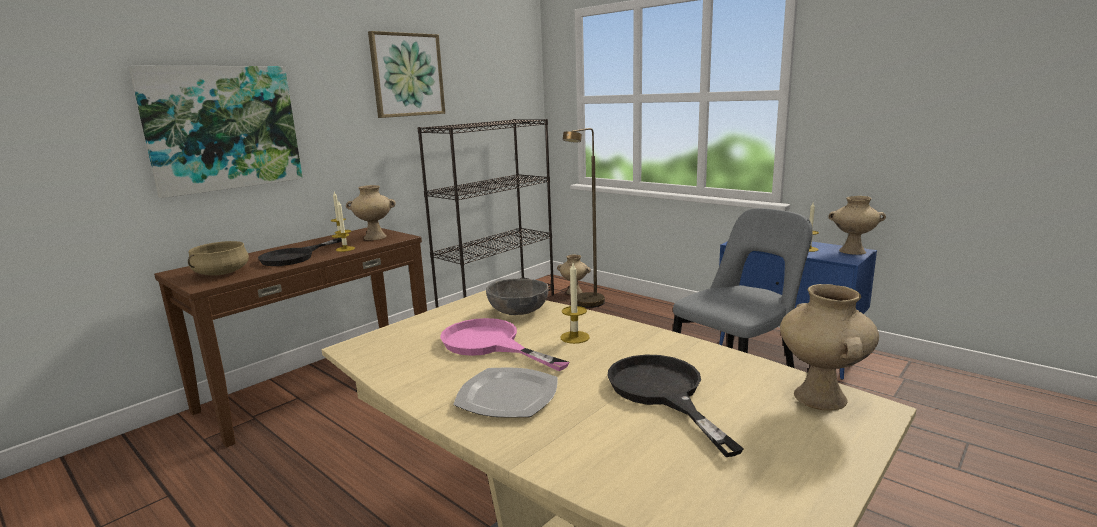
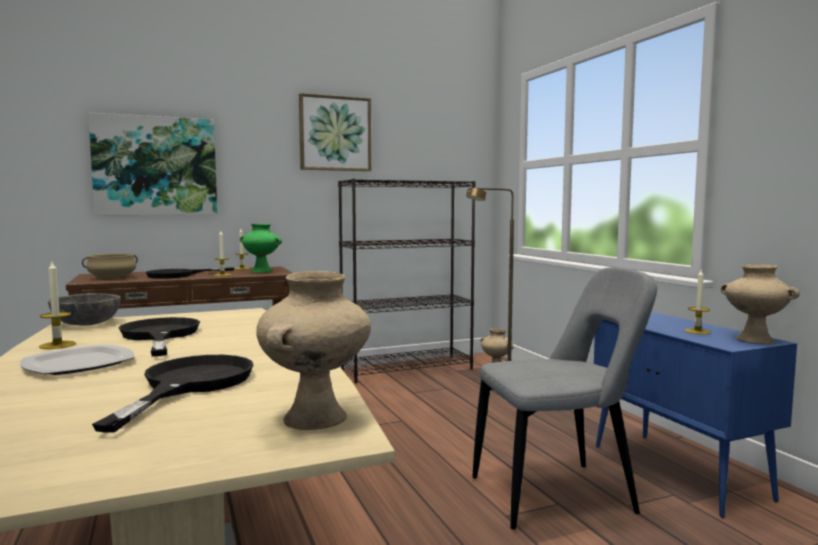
camera: 25 degrees right, 10 degrees down
(375, 237) = (262, 271): beige vase -> green vase
(490, 344) = (160, 336): pink frying pan -> black frying pan
(518, 311) = (239, 322): grey bowl -> grey bowl (86, 324)
(575, 337) = (232, 342): candle -> candle (57, 345)

